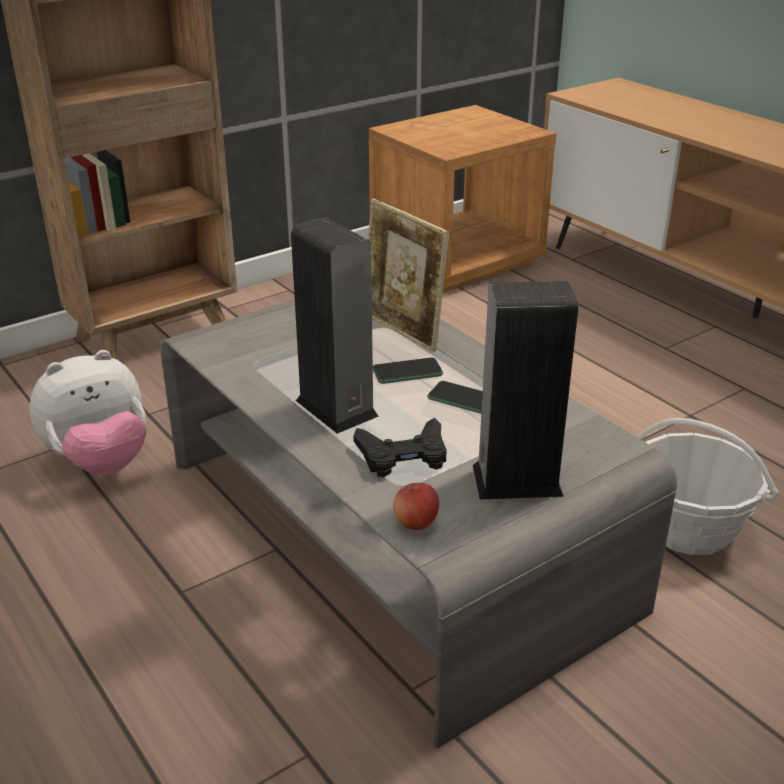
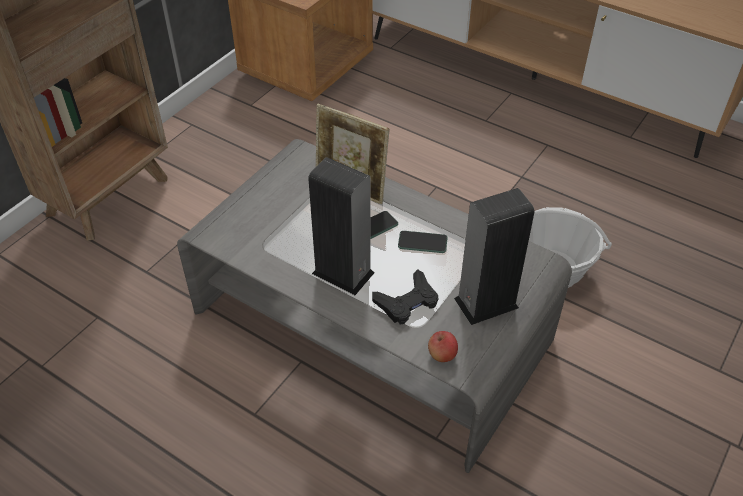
camera: 20 degrees left, 15 degrees up
(100, 462) = (135, 324): plush toy -> none

